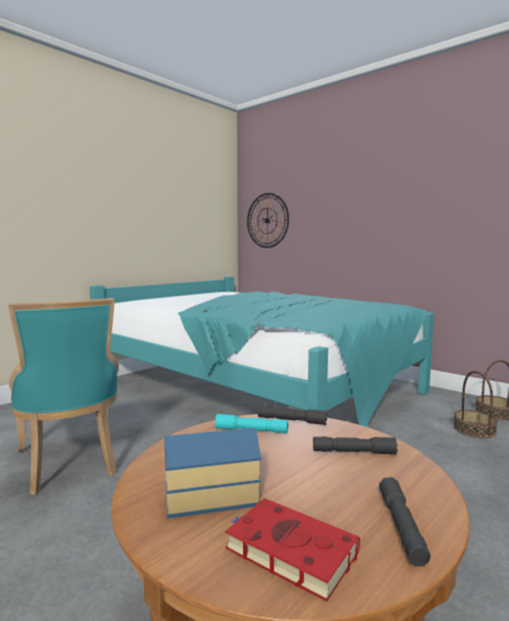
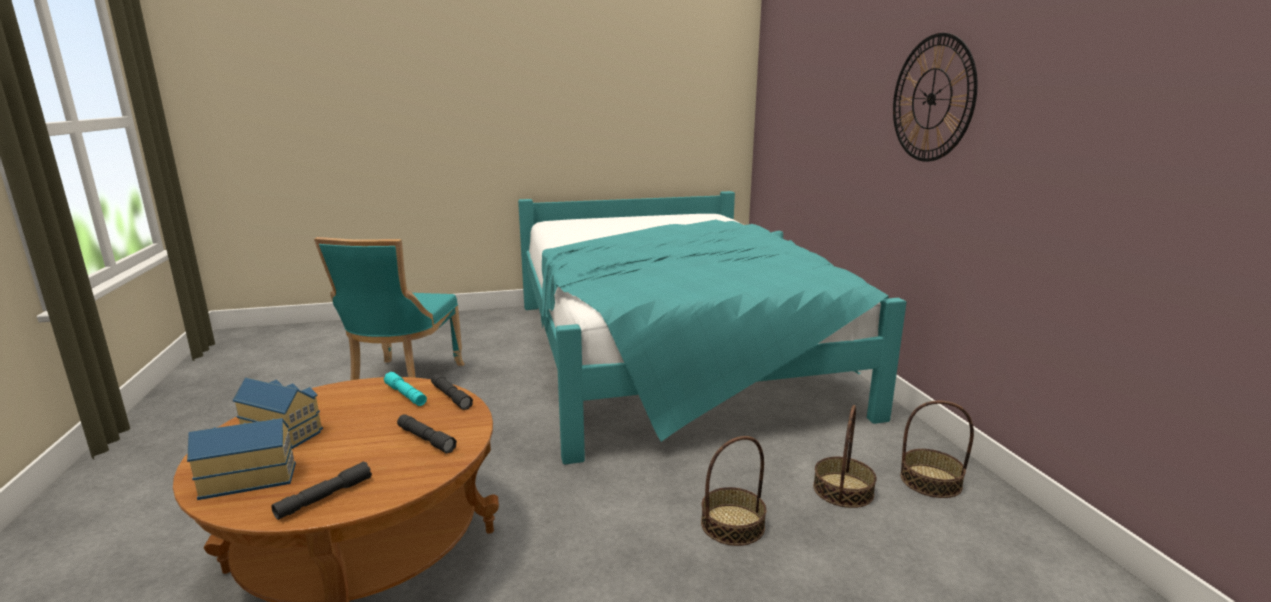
camera: 35 degrees right, 10 degrees up
(267, 220) = (779, 112): wall clock -> wall clock (931, 99)
(287, 550) = (248, 478): red book -> toy house
(467, 467) = (732, 524): none -> basket

